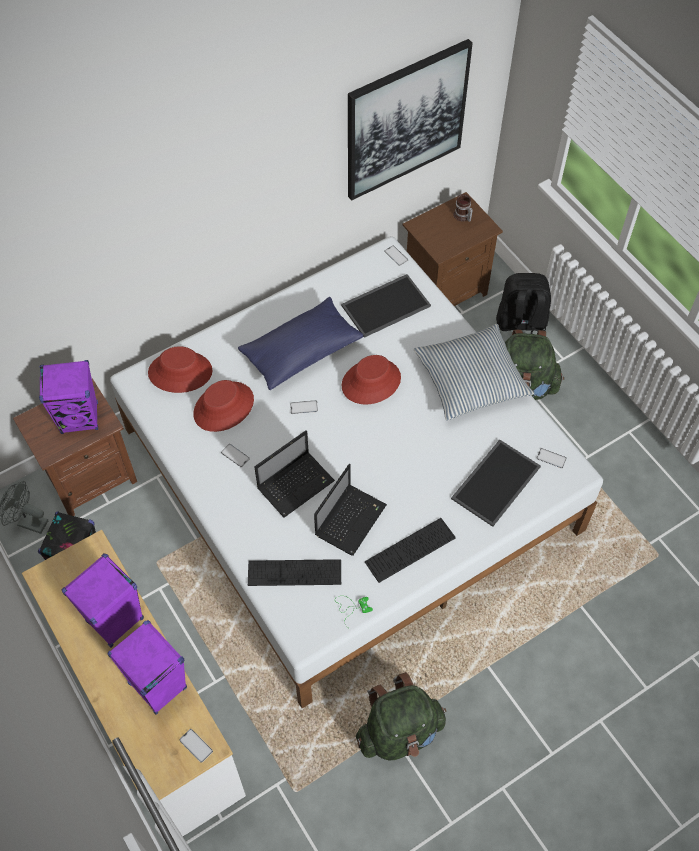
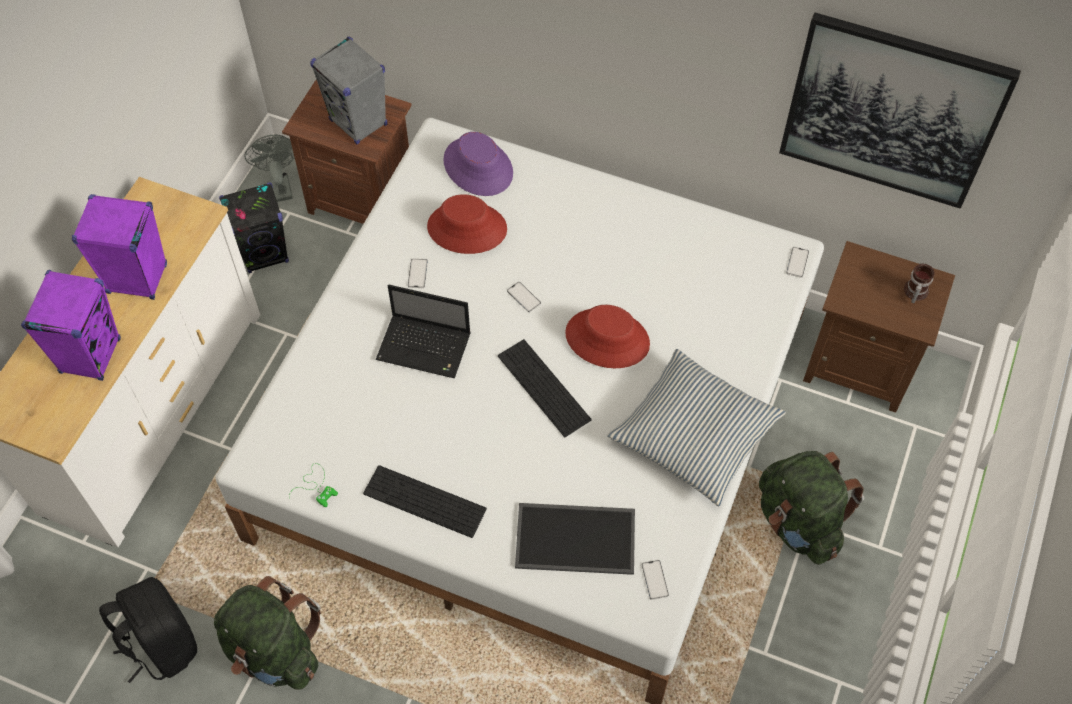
camera: 55 degrees right, 0 degrees up
(80, 418) = (358, 123): purple speaker -> grey speaker
(180, 372) = (478, 167): red hat -> purple hat
(196, 745) = (47, 426): phone -> none
(294, 572) = (320, 409): keyboard -> keyboard (543, 387)
(301, 352) = (591, 252): blue pillow -> none
(351, 519) = (421, 422): laptop -> none
(386, 304) = (721, 292): tray -> none
(520, 325) = (885, 473): black backpack -> black backpack (161, 644)

